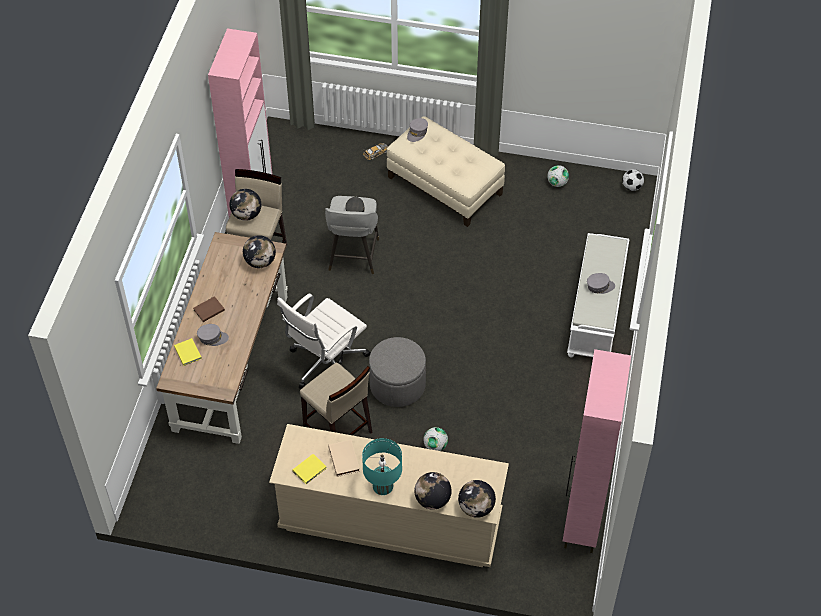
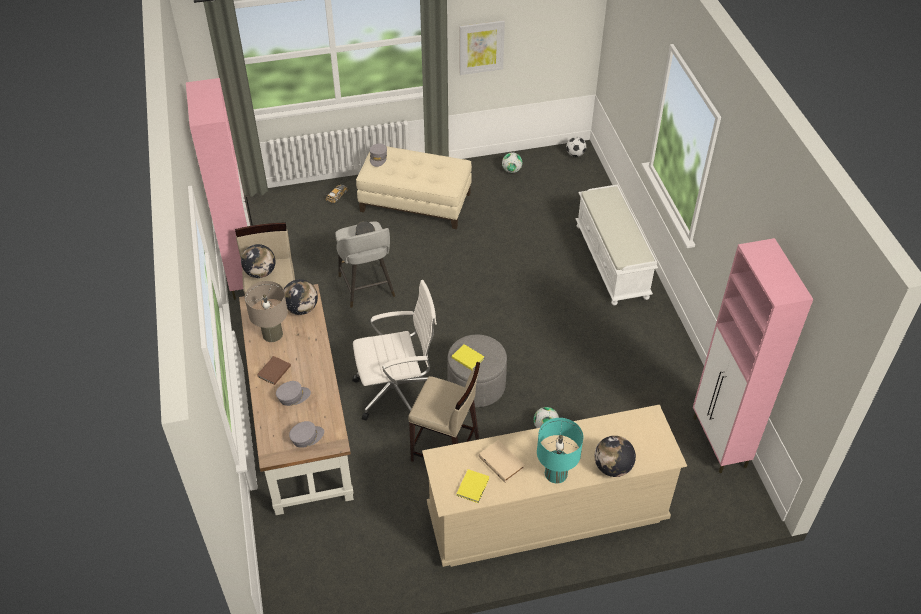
camera: 25 degrees left, 5 degrees down
(188, 352) = (274, 419): yellow book -> yellow book (467, 357)
(224, 276) = (272, 334): none -> beige table lamp
(326, 364) = (397, 392): white office chair -> white office chair turned 120 degrees counterclockwise
(476, 508) = (658, 458): globe -> none
(544, 57) = (481, 47): none -> picture
(600, 286) = (620, 230): grey cap -> grey cap (307, 437)

